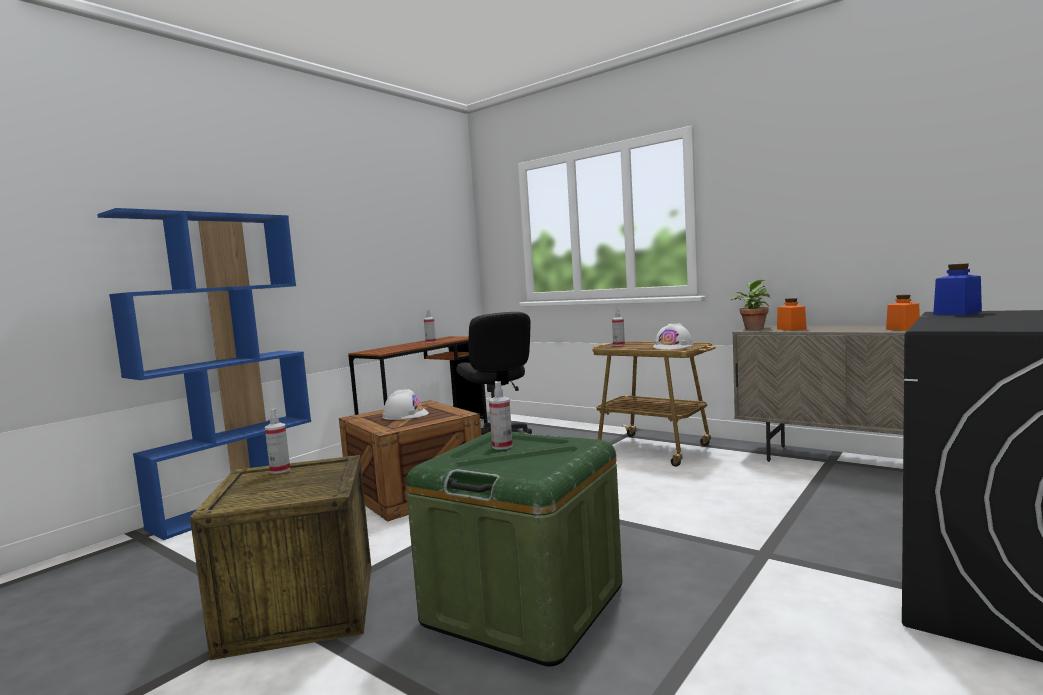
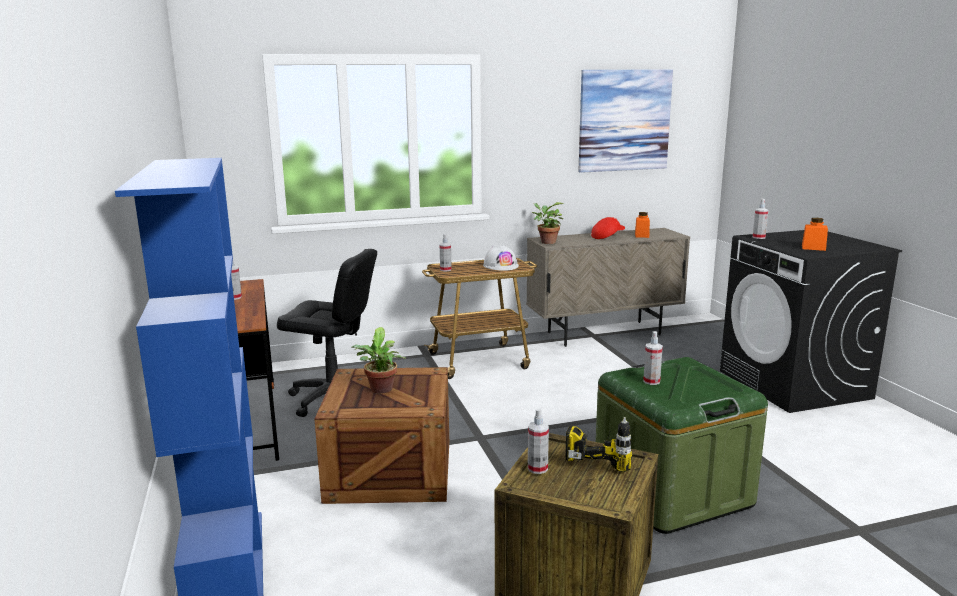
camera: 55 degrees left, 10 degrees up
(325, 480) = (602, 455): none -> power drill
(405, 415) = (380, 390): white hard hat -> potted plant
(791, 329) = (577, 241): orange jar -> orange jar (813, 248)
(848, 327) = (607, 236): none -> red cap
(896, 171) = (624, 120): none -> picture
(957, 313) = (758, 237): blue jar -> spray bottle

